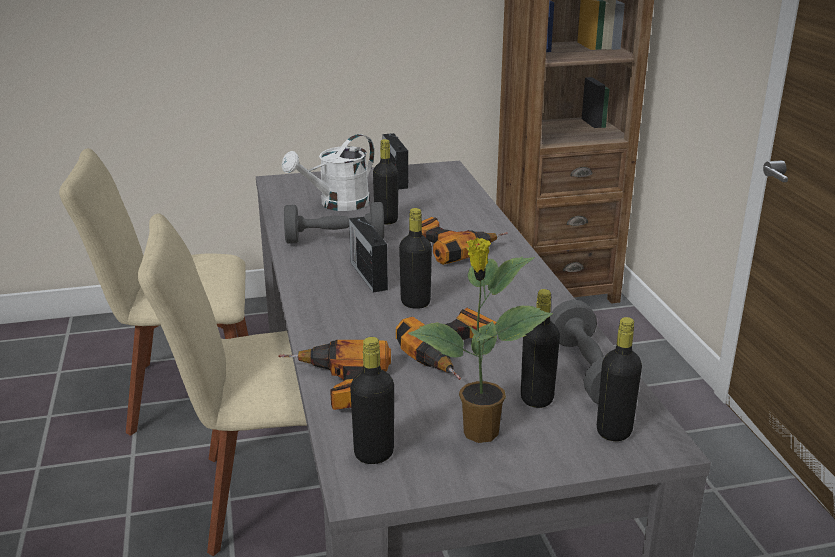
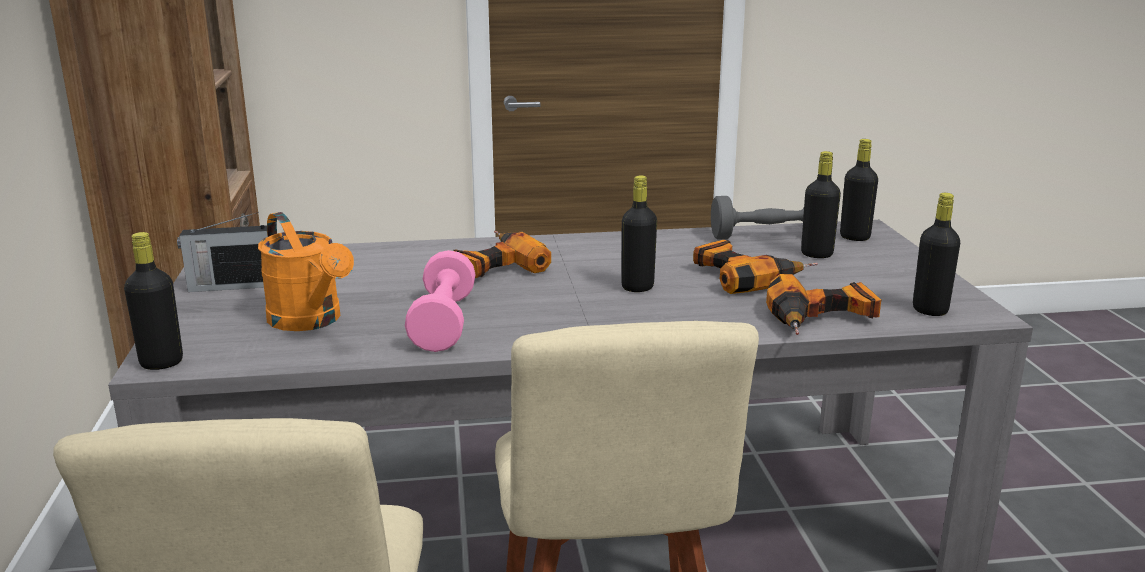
camera: 85 degrees left, 5 degrees down
(335, 240) = (443, 323): grey dumbbell -> pink dumbbell
(337, 205) = (311, 321): white watering can -> orange watering can
(368, 275) = (561, 306): radio -> none
(386, 220) = (391, 294): black bottle -> black bottle (161, 363)
(479, 433) = (878, 274): potted plant -> none

